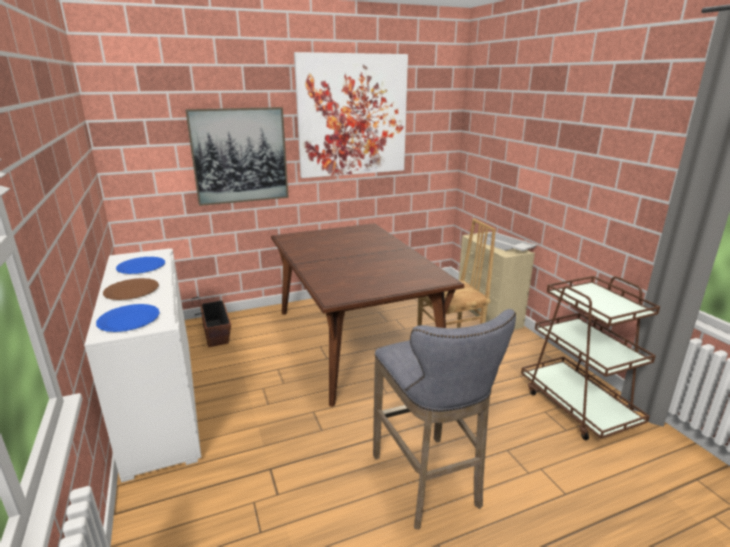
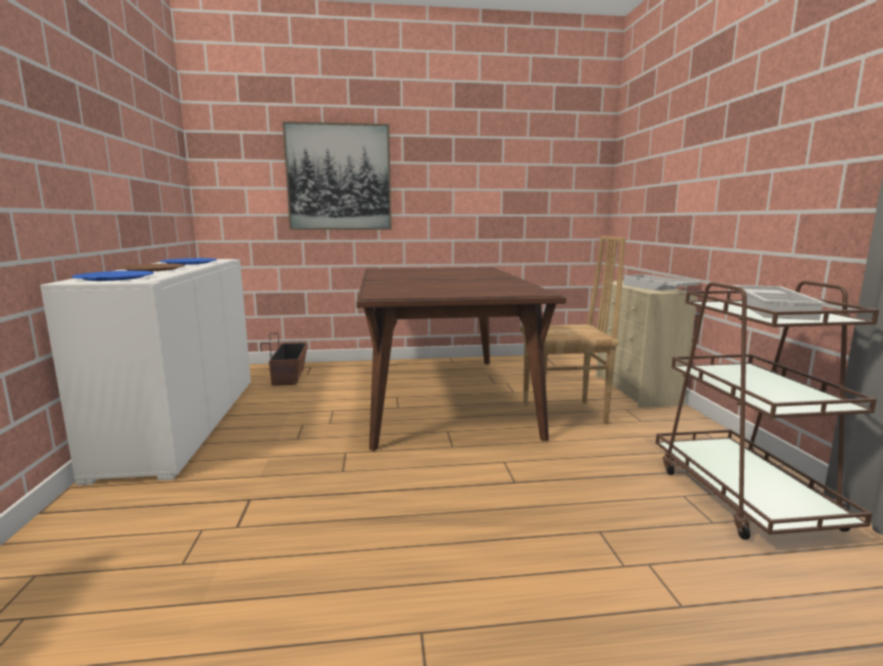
camera: 15 degrees right, 10 degrees down
(352, 116) = (473, 139): picture -> none
(429, 484) = (452, 552): grey stool -> none
(600, 298) = (773, 309): none -> white tray

